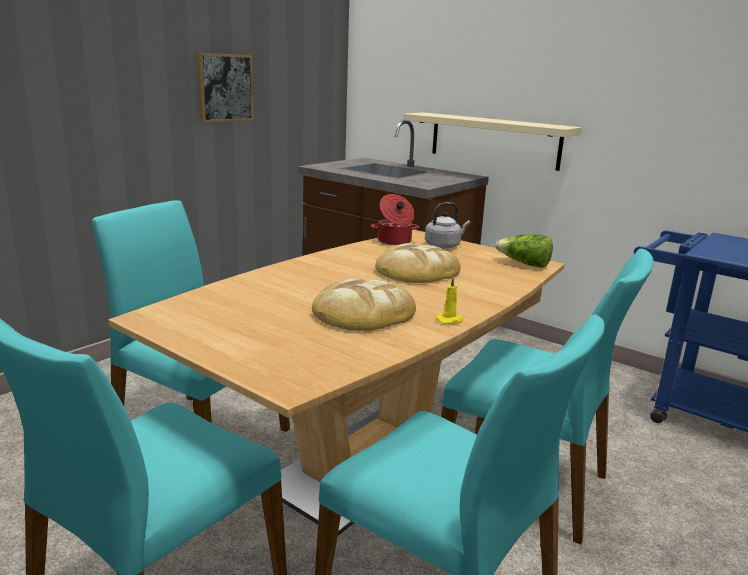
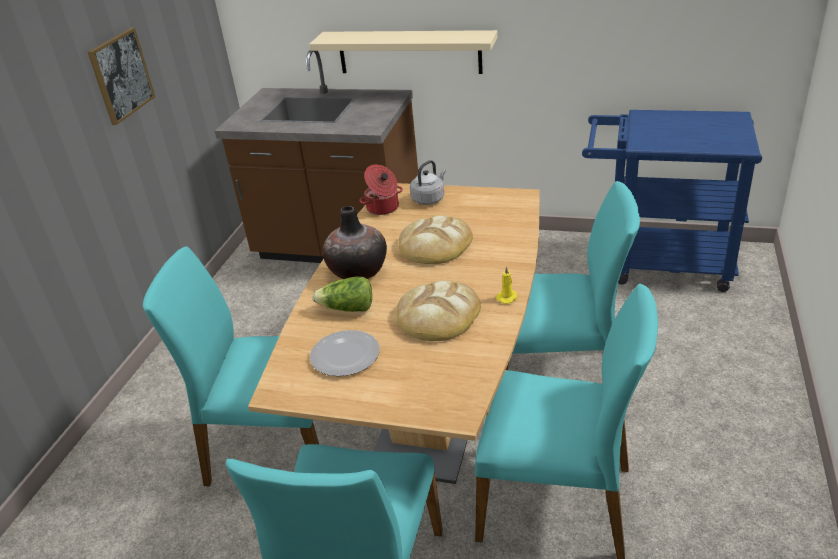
camera: 20 degrees left, 15 degrees up
(239, 313) = (346, 355): none -> plate
(323, 269) = (358, 271): none -> vase
(524, 264) = (510, 202): lettuce -> lettuce (347, 309)

